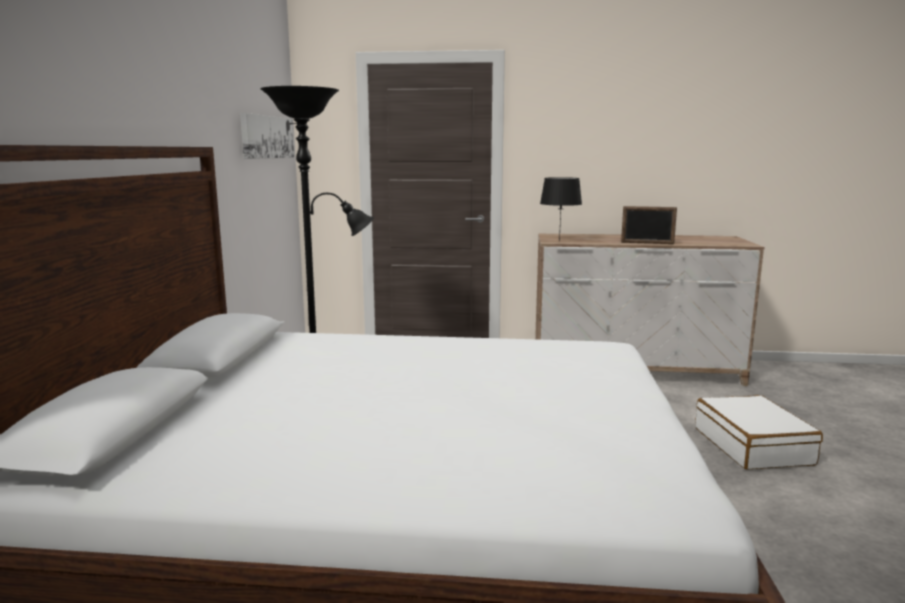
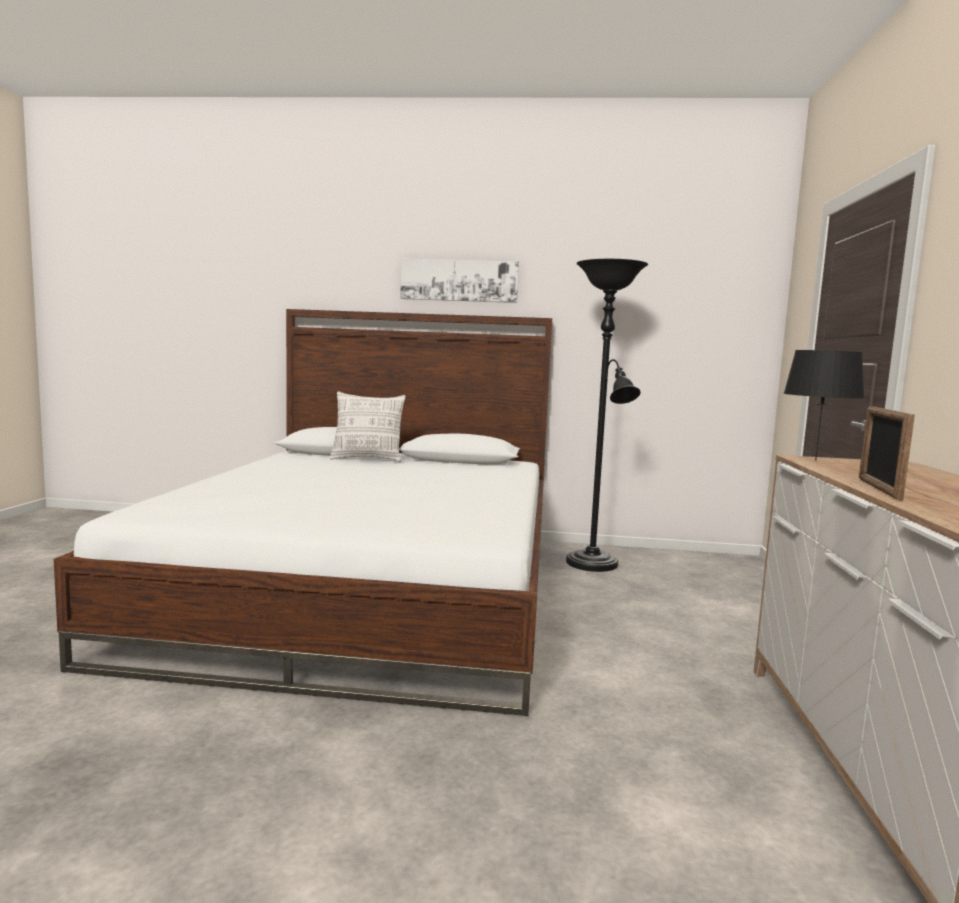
camera: 90 degrees right, 5 degrees down
(201, 407) = (367, 459): none -> pillow
(267, 137) = (695, 313): picture -> picture (459, 280)
(753, 446) = (527, 834): white suitcase -> none

